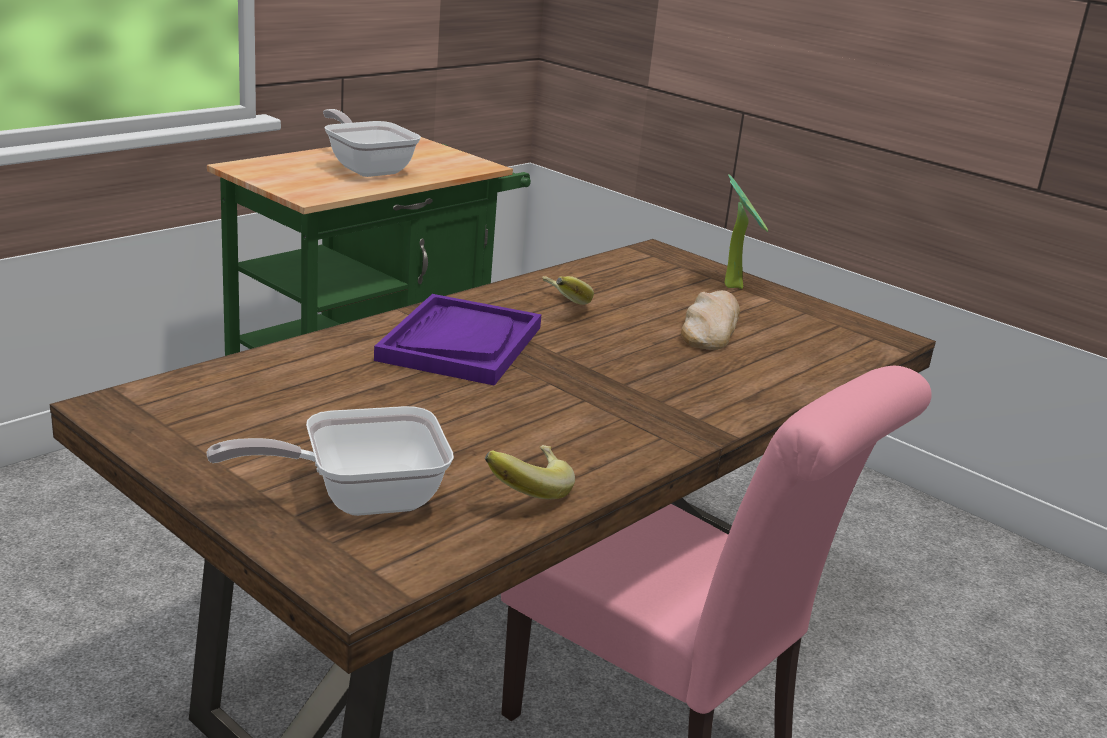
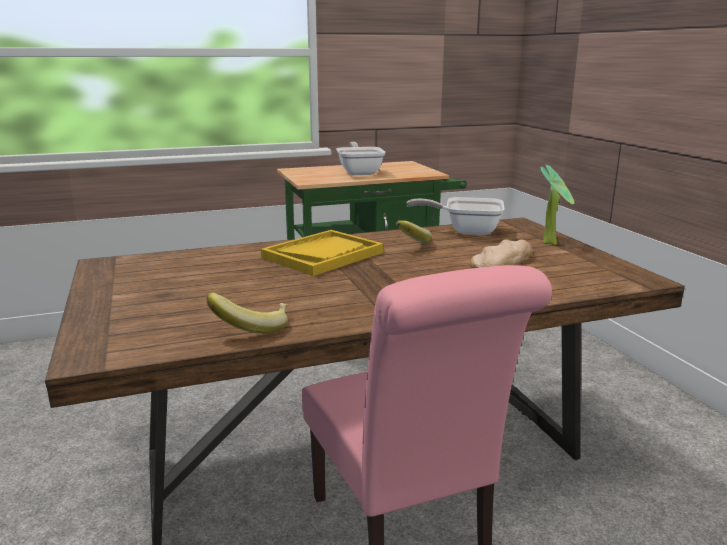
camera: 30 degrees right, 5 degrees down
(358, 498) = (153, 317): frying pan -> frying pan (466, 231)
(460, 343) = (323, 255): purple tray -> yellow tray

